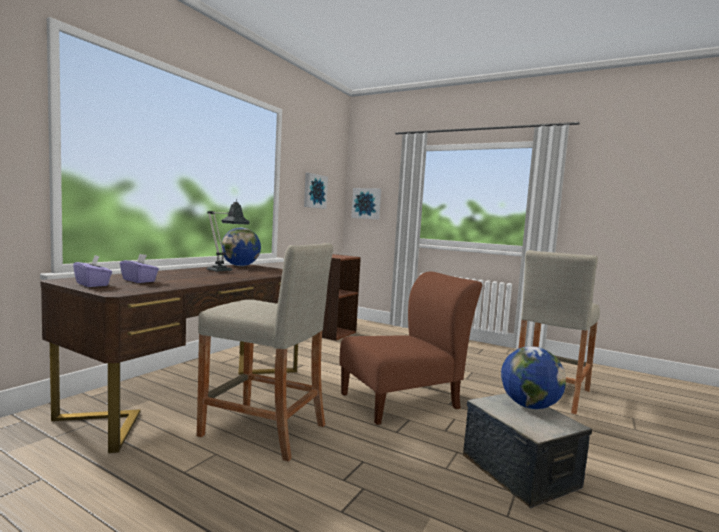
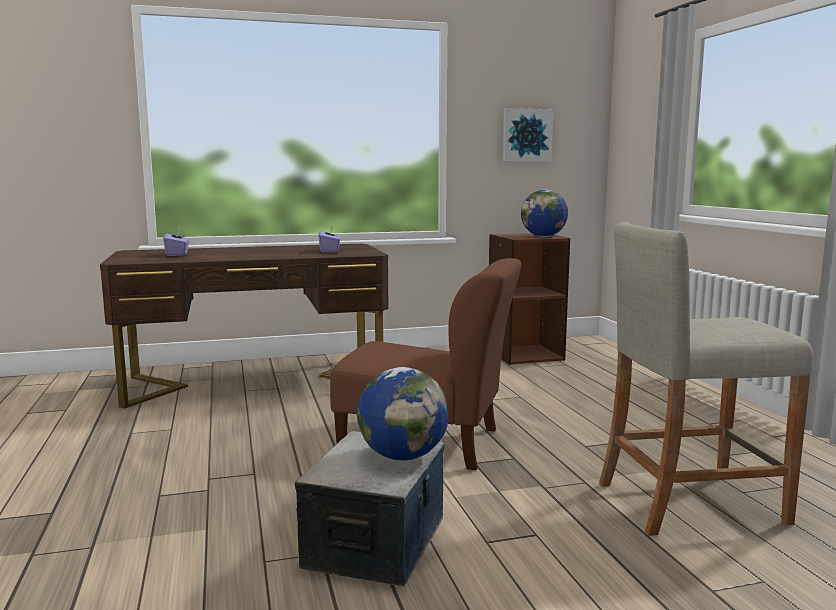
camera: 45 degrees right, 5 degrees up
(93, 284) = (132, 255): purple tissue box -> purple tissue box (330, 251)
(223, 271) = (292, 250): table lamp -> none
(240, 266) = (344, 245): globe -> globe (543, 236)
(263, 430) = (236, 425): beige stool -> none
(367, 203) = (631, 147): picture -> none

